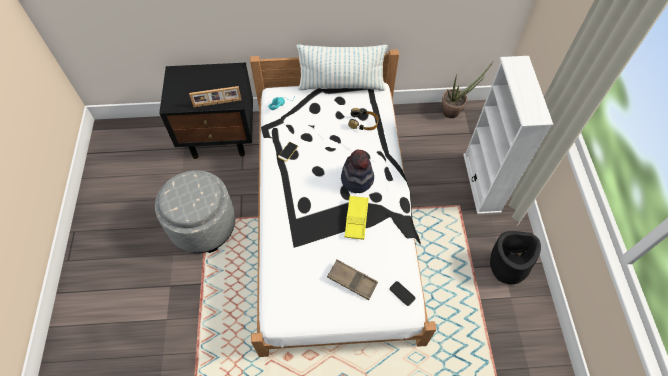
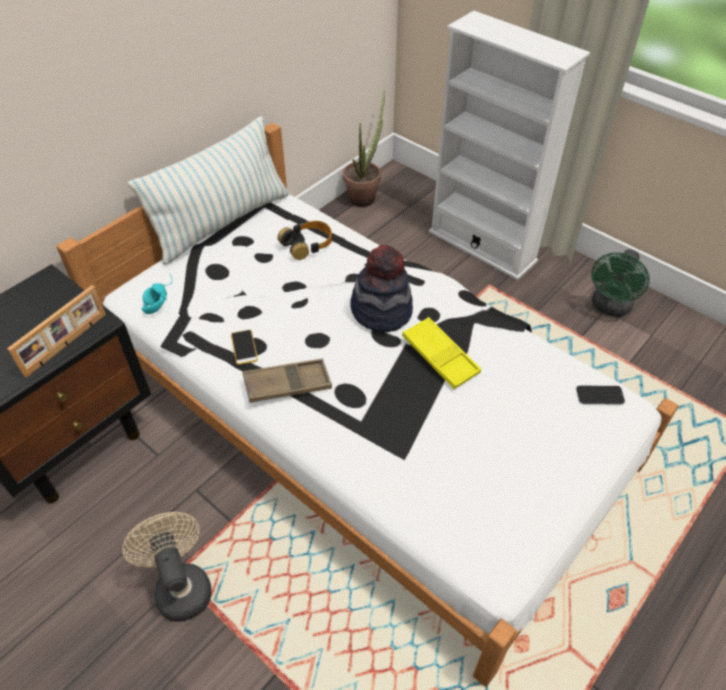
camera: 45 degrees left, 10 degrees down
(203, 225) = (180, 585): grey ottoman -> beige fan
(352, 281) = (529, 433): brown tray -> brown tray (287, 384)
(507, 266) = (609, 308): black planter -> green fan

